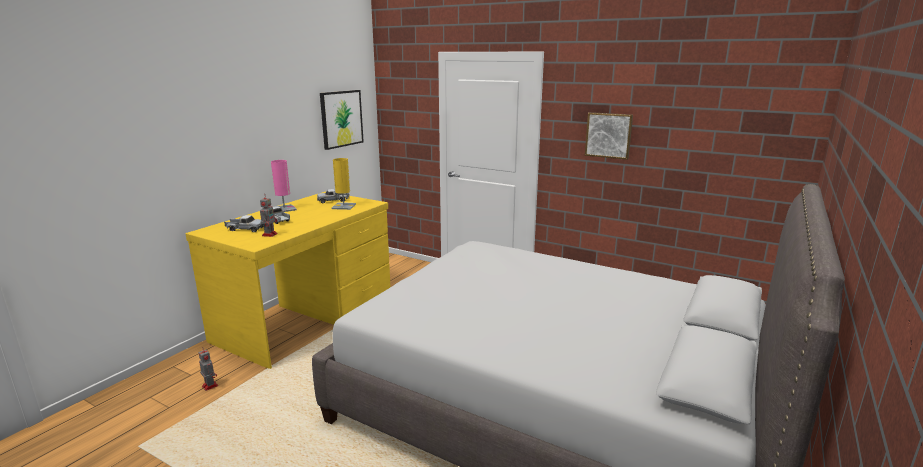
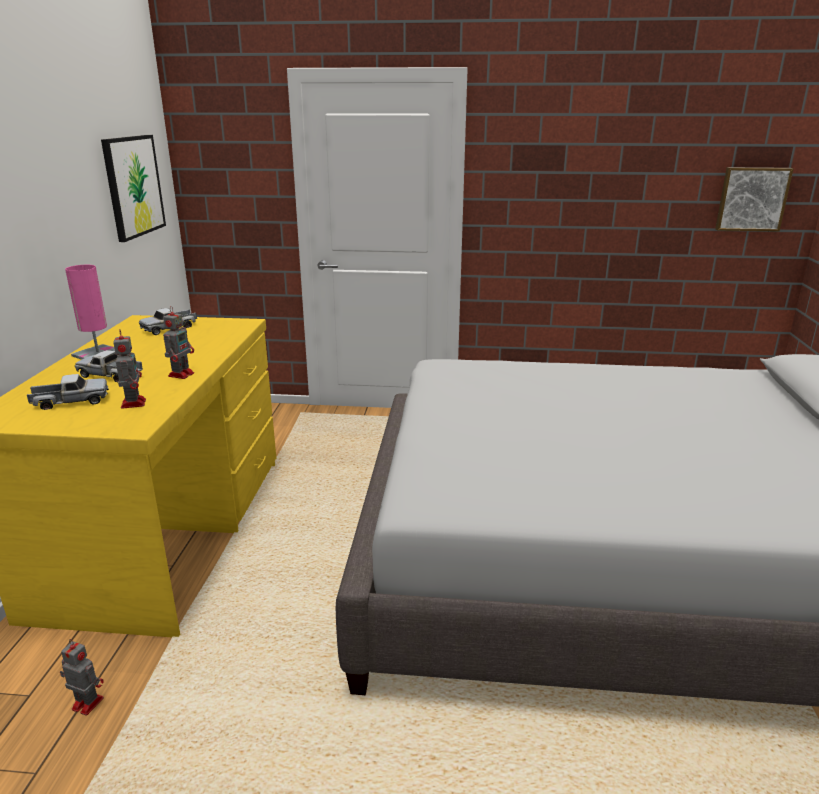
camera: 25 degrees left, 5 degrees up
(308, 224) = (182, 374): none -> toy robot
(344, 206) = (202, 335): yellow table lamp -> none
(608, 135) = (566, 188): picture -> picture (751, 199)

